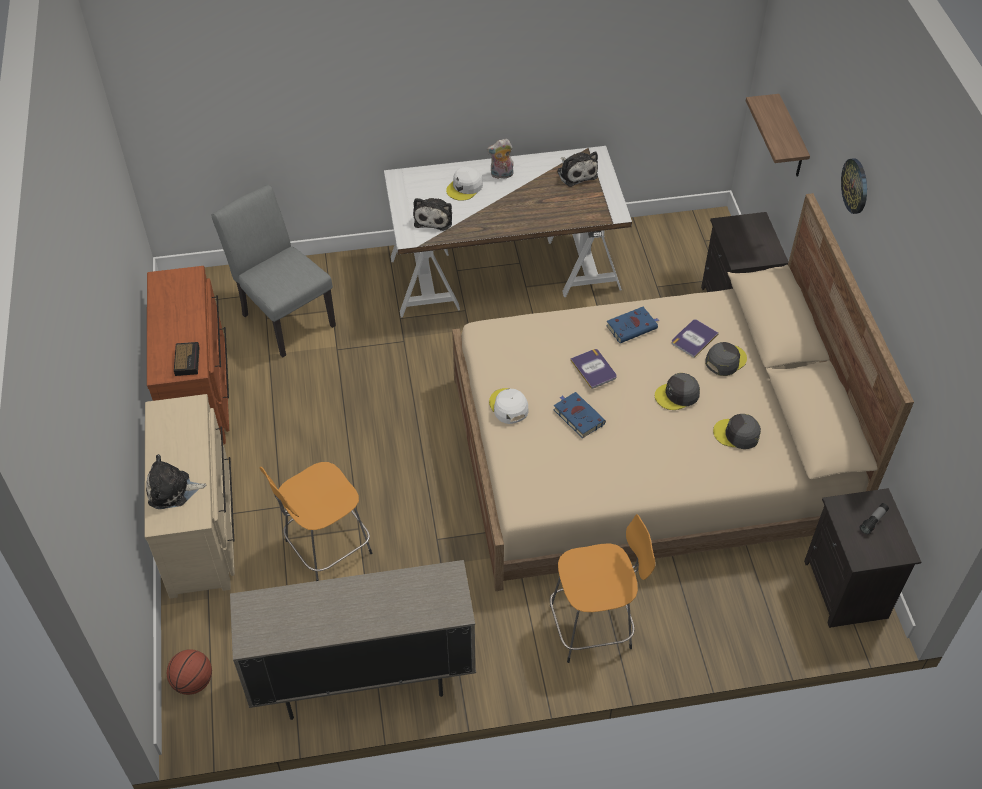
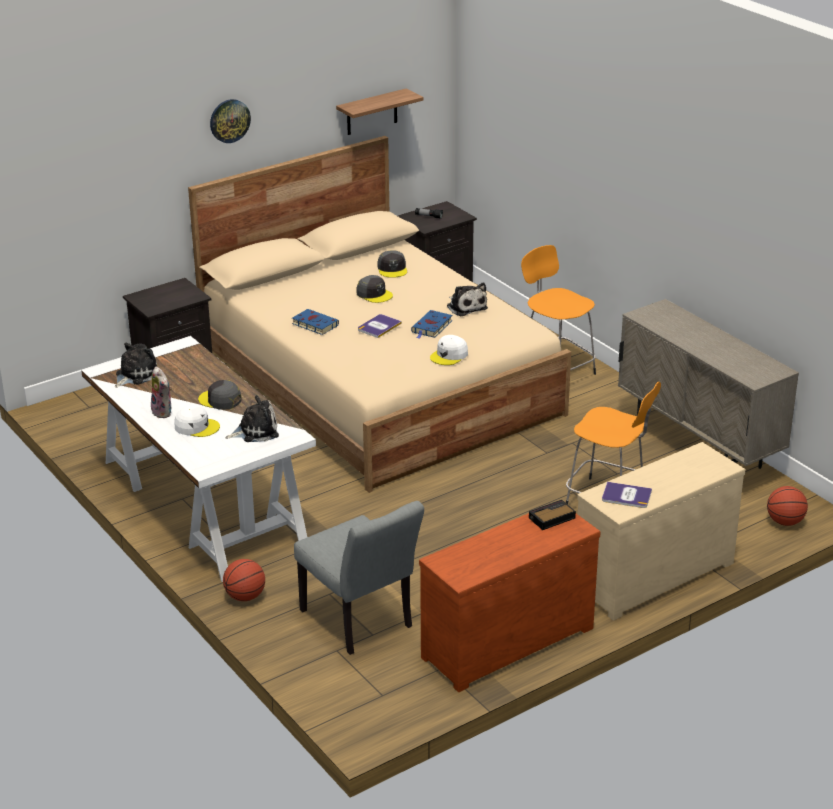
camera: 115 degrees left, 20 degrees down
(172, 490) = (691, 471): plush toy -> plush toy (466, 307)
(284, 316) = (361, 623): grey chair -> grey chair turned 60 degrees counterclockwise
(363, 264) = (245, 596): none -> basketball
(694, 338) = (306, 299): book -> book (626, 496)
(725, 360) = (320, 284): grey cap -> grey cap (220, 400)
(790, 139) = (114, 208): shelf -> shelf (372, 112)

